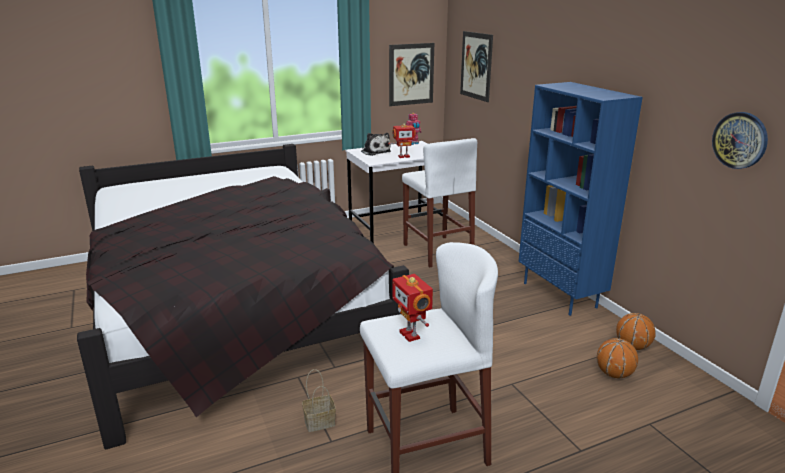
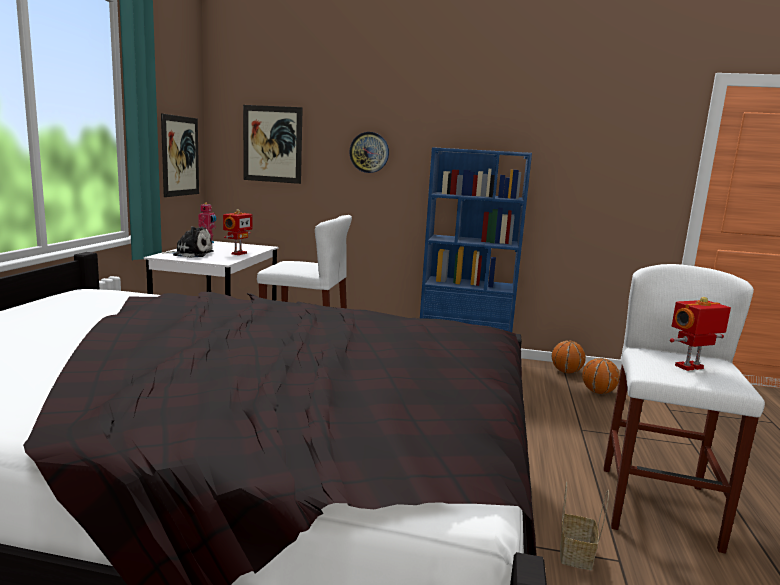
camera: 55 degrees left, 10 degrees down
(411, 334) = (690, 367): toy robot -> toy robot turned 150 degrees clockwise
(740, 140) = (627, 177): wall clock -> wall clock (369, 152)

